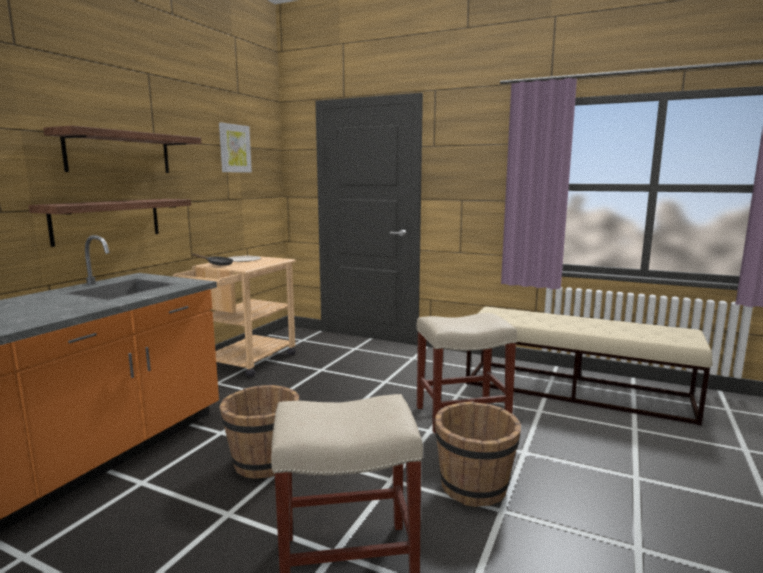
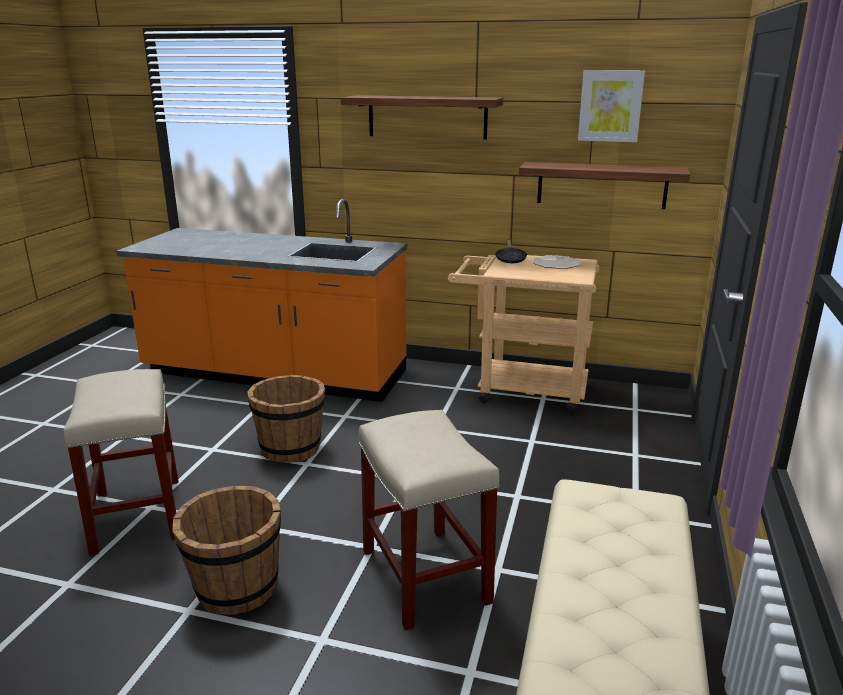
camera: 80 degrees right, 10 degrees up
(107, 220) = (406, 185): shelf -> shelf (601, 185)

